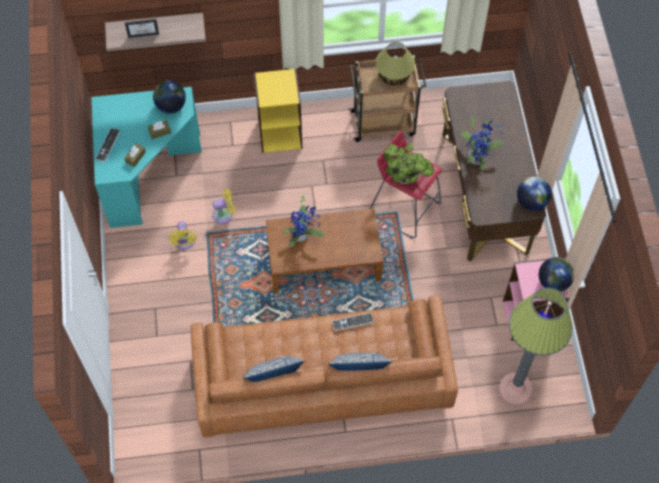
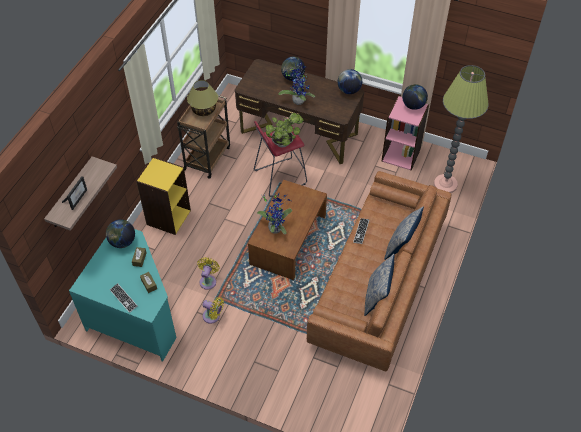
camera: 60 degrees left, 10 degrees down
(509, 134) = (293, 77): none -> globe

